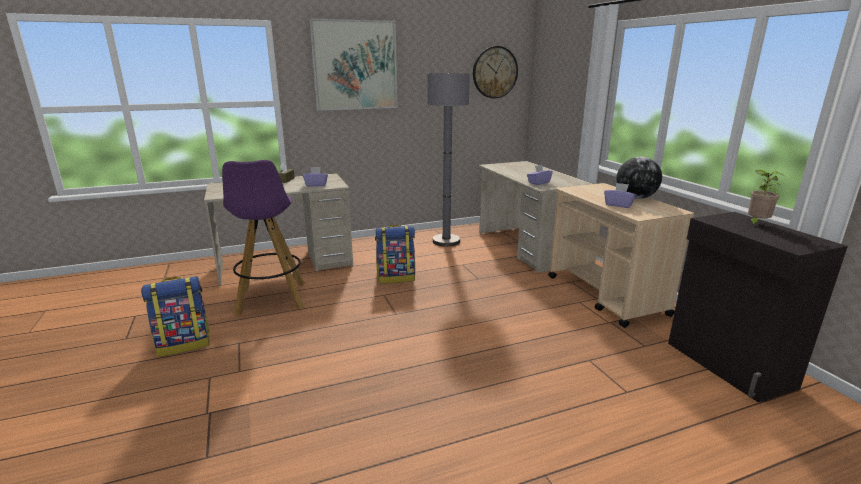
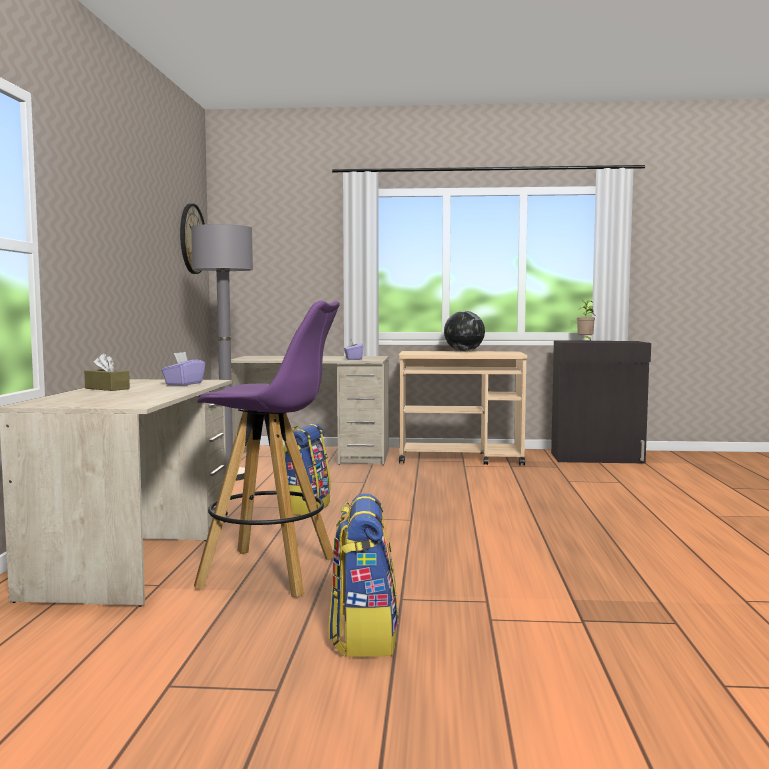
camera: 65 degrees left, 15 degrees down
(355, 65) = (103, 200): picture -> none
(618, 205) = (479, 353): purple tissue box -> none

